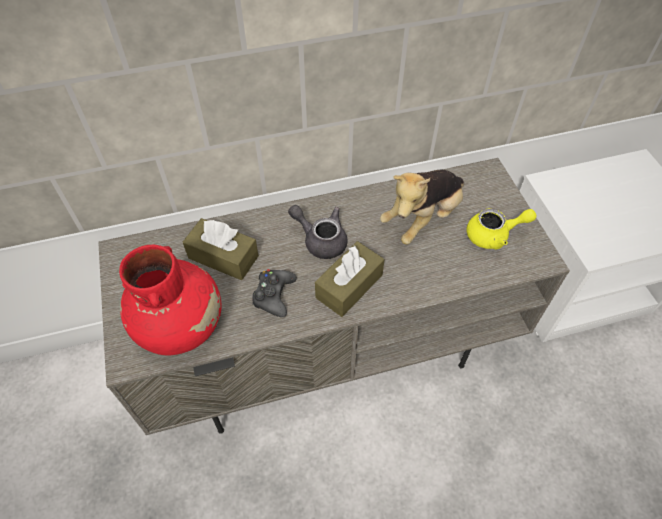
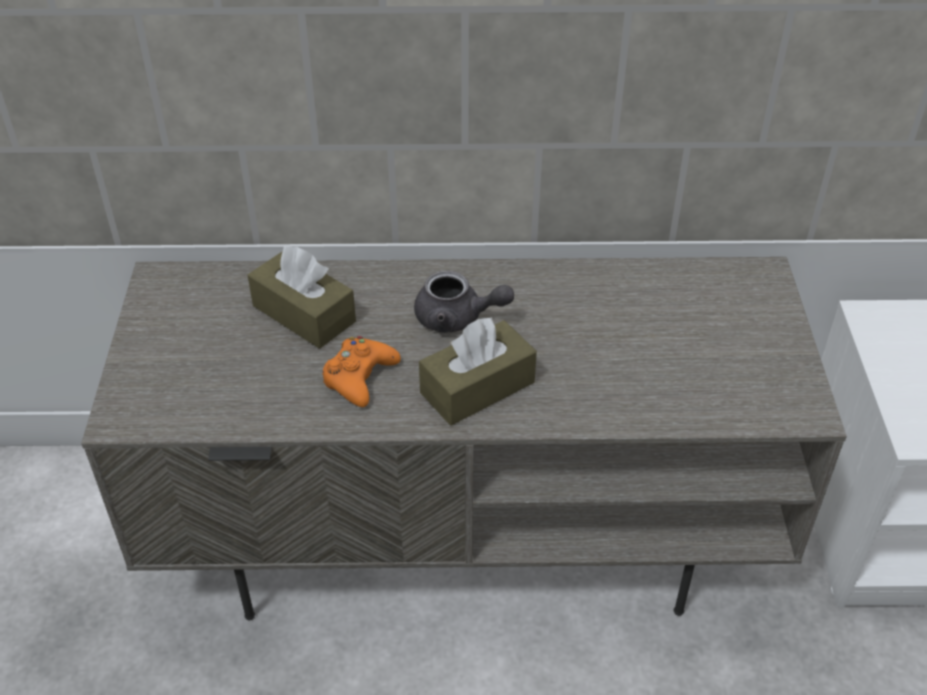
camera: 15 degrees right, 10 degrees down
(181, 325) = (211, 389): red vase -> none
(274, 295) = (359, 377): black game controller -> orange game controller
(321, 240) = (457, 318): grey teapot -> grey teapot turned 150 degrees clockwise
(423, 218) = (628, 319): plush toy -> none
(493, 235) = (736, 363): yellow teapot -> none

